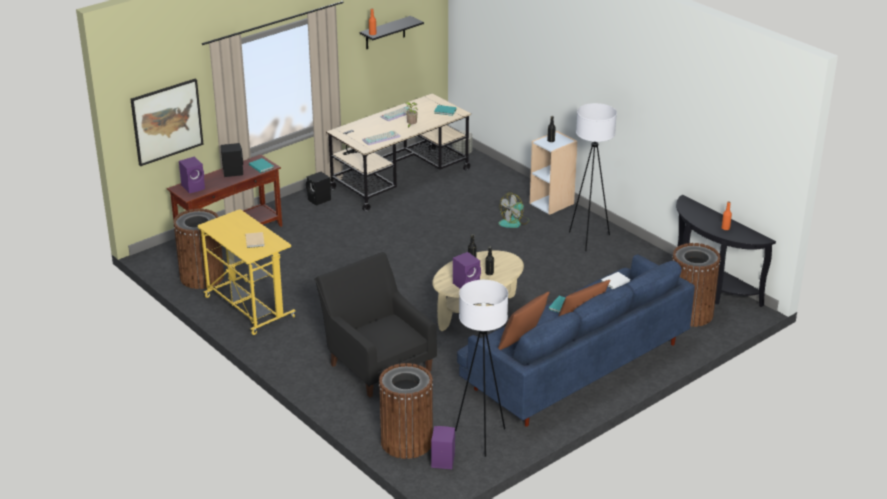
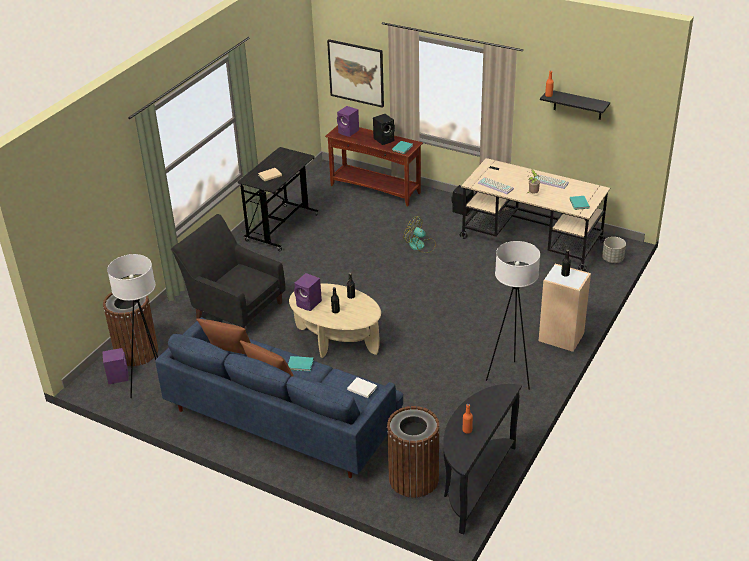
camera: 70 degrees right, 5 degrees up
(202, 277) = (311, 196): brown trash can -> none
(249, 307) = (282, 228): yellow desk -> black desk
(377, 364) = (234, 308): black armchair -> black armchair turned 90 degrees counterclockwise
(514, 222) = (506, 323): fan -> fan (420, 246)

